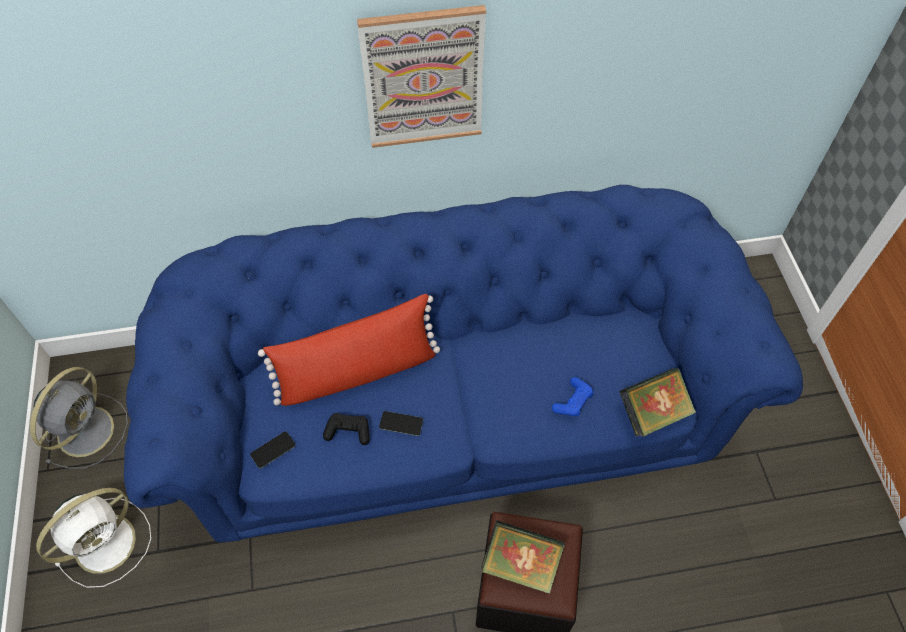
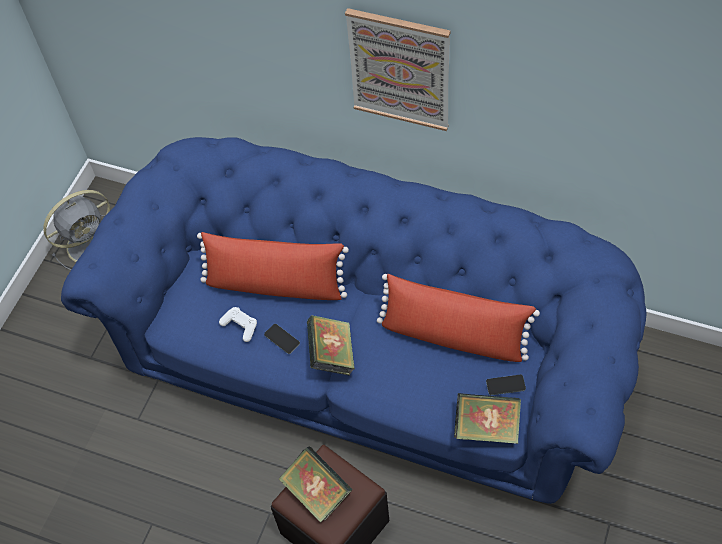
camera: 35 degrees right, 0 degrees up
(107, 541) = (62, 333): white fan -> none
(273, 450) = (181, 314): phone -> phone (505, 385)
(348, 431) = (240, 326): black game controller -> white game controller
(461, 415) = (332, 354): none -> book
(566, 340) = (453, 336): none -> red pillow
(572, 401) = (424, 386): blue game controller -> none

